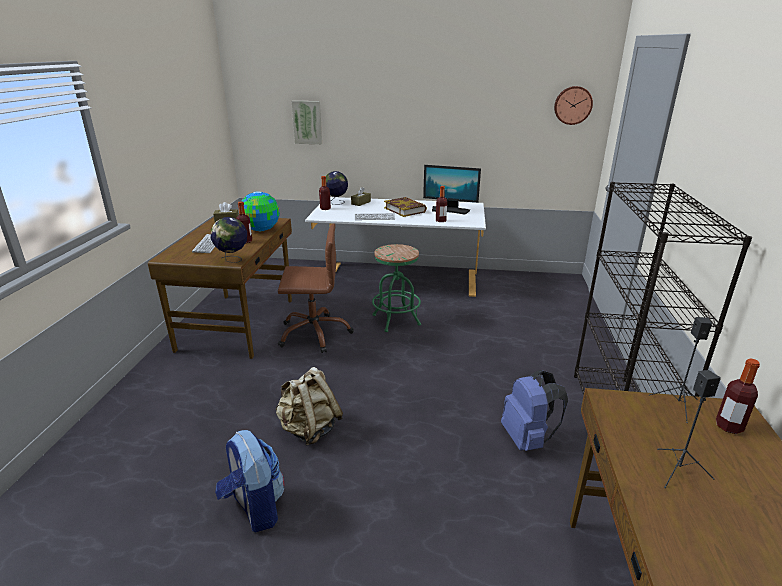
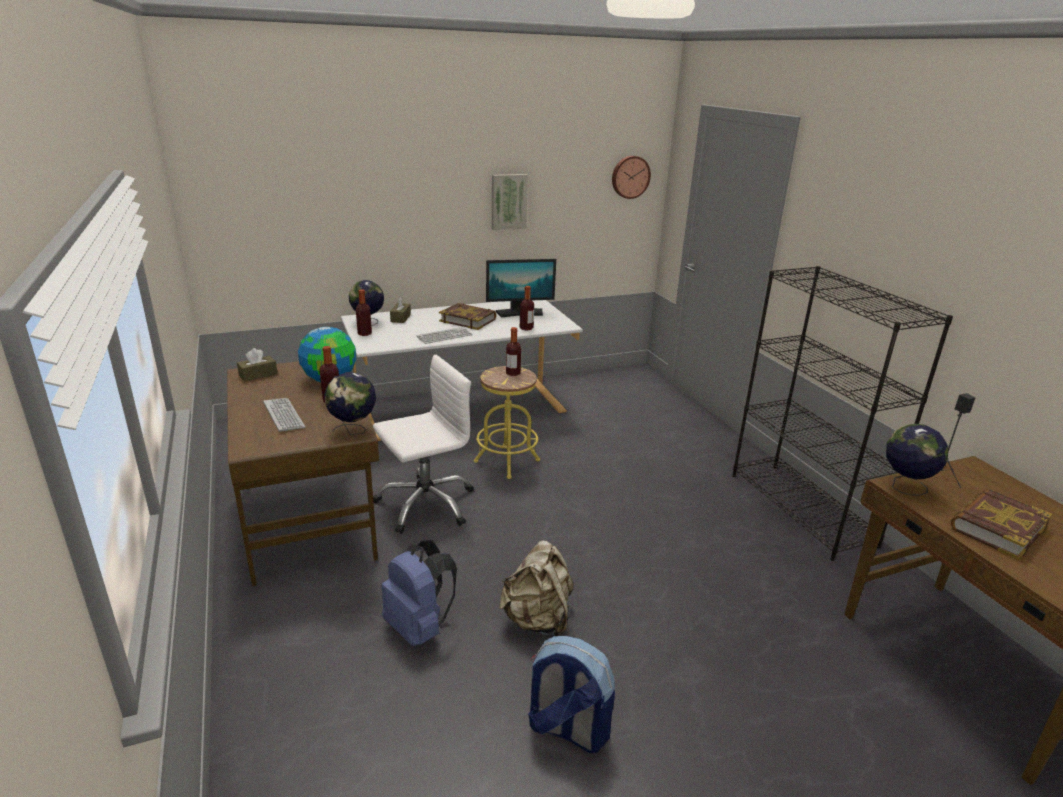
camera: 30 degrees left, 0 degrees up
(307, 122) = (308, 215): picture -> picture (508, 201)
(314, 333) = (425, 504): brown office chair -> white office chair
(396, 320) = (507, 461): green stool -> yellow stool
(527, 439) = (749, 551): blue backpack -> blue backpack (419, 627)
(617, 404) = (904, 487): none -> globe
(679, 471) = (996, 528): black speaker -> book
(729, 426) = (985, 481): bottle -> bottle (513, 373)

